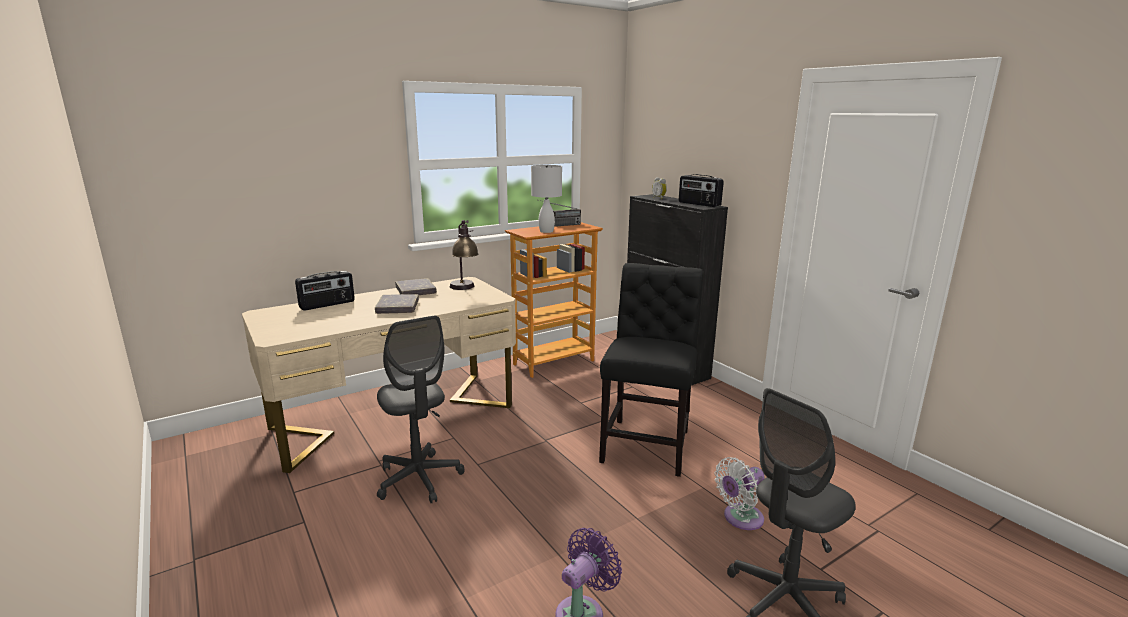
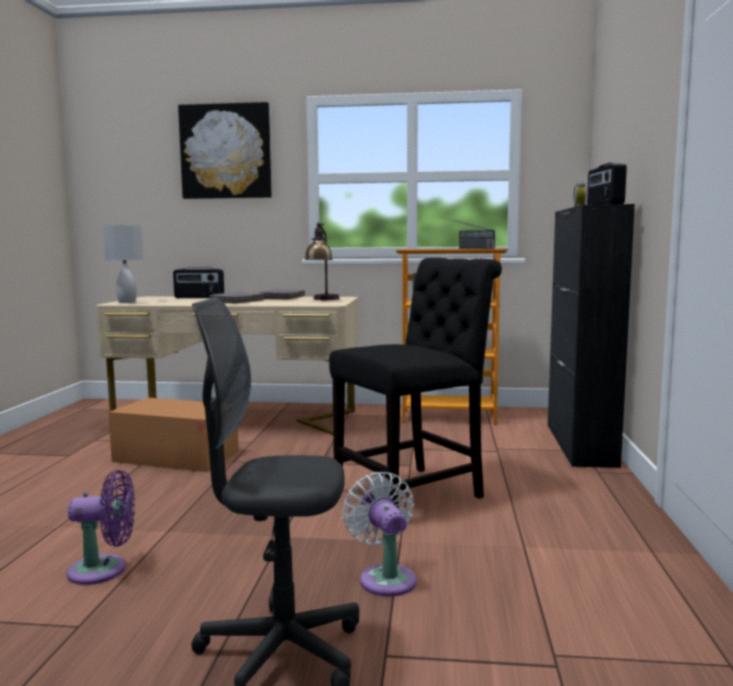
camera: 40 degrees right, 10 degrees down
(317, 137) = (226, 151): none -> picture
(419, 479) = (176, 456): grey office chair -> cardboard box
(546, 231) = (434, 249): white table lamp -> white table lamp (127, 302)
(740, 518) = (385, 578): white fan -> white fan turned 60 degrees clockwise

